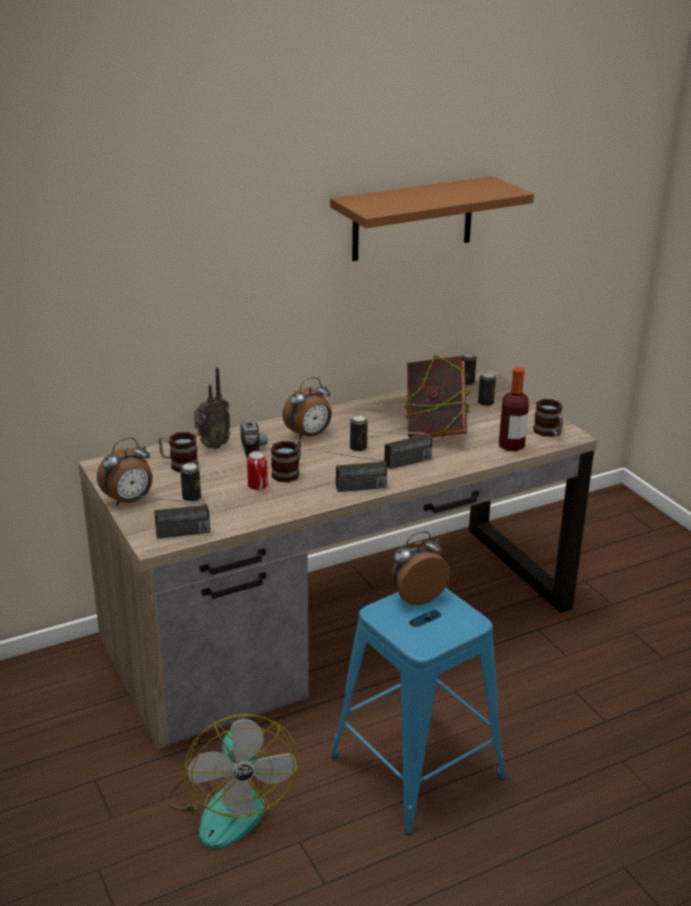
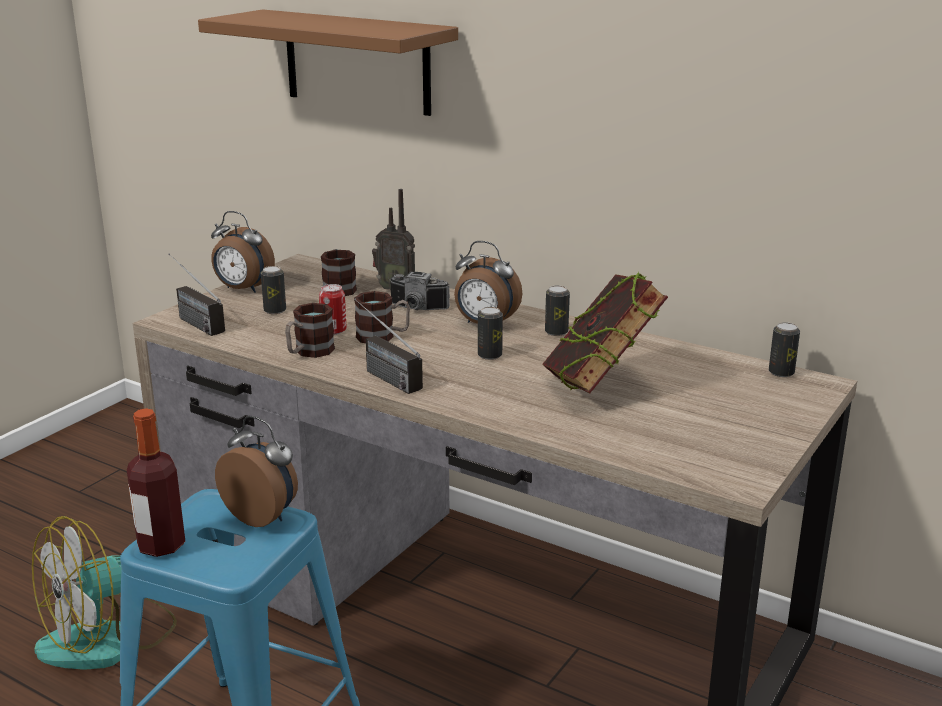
camera: 60 degrees right, 5 degrees down
(255, 449) = (416, 309): camera -> camera turned 60 degrees clockwise
(397, 464) = (476, 386): radio -> none
(412, 219) = (730, 72): brown shelf -> brown shelf (357, 62)
(485, 403) = (740, 398): can -> can (556, 332)
(511, 446) = (635, 445): bottle -> bottle (161, 545)
(549, 433) = (721, 464): mug -> mug (309, 352)

